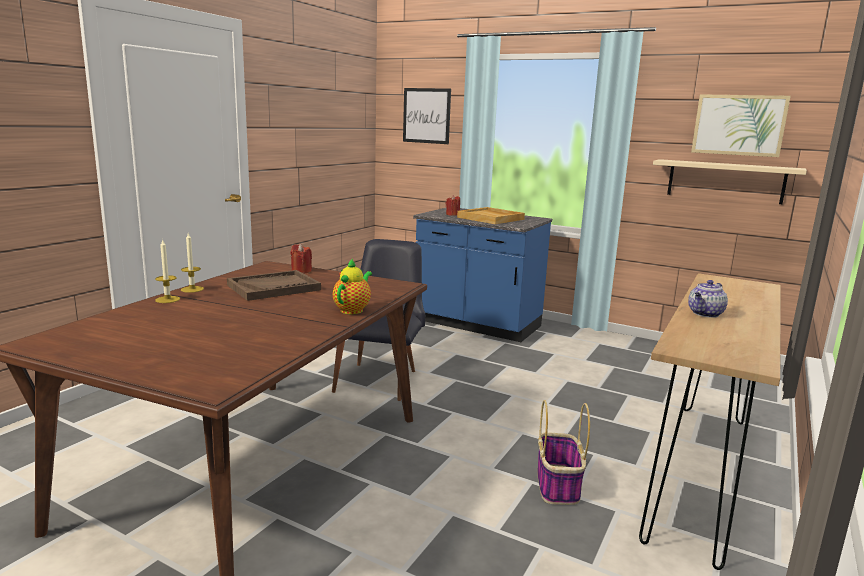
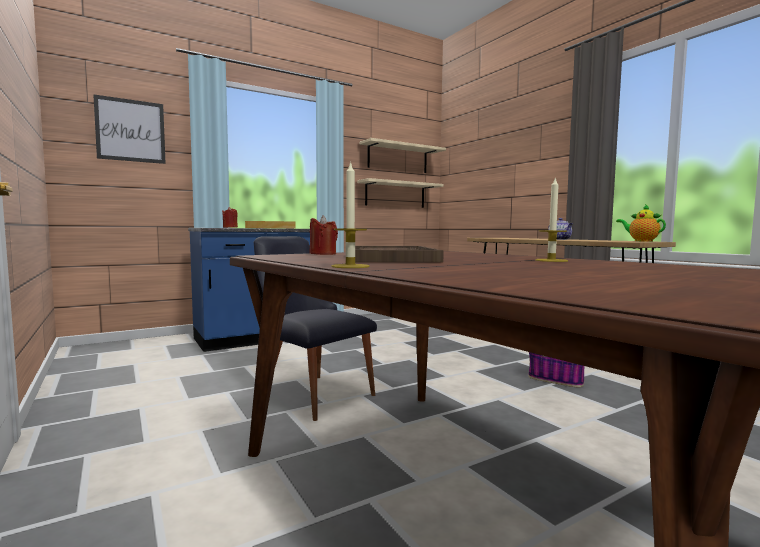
camera: 60 degrees left, 10 degrees down
(167, 299) = (400, 271): candle -> candle (551, 260)
(353, 310) = (507, 255): teapot -> teapot (641, 241)
(739, 125) = (397, 158): picture -> beige shelf

